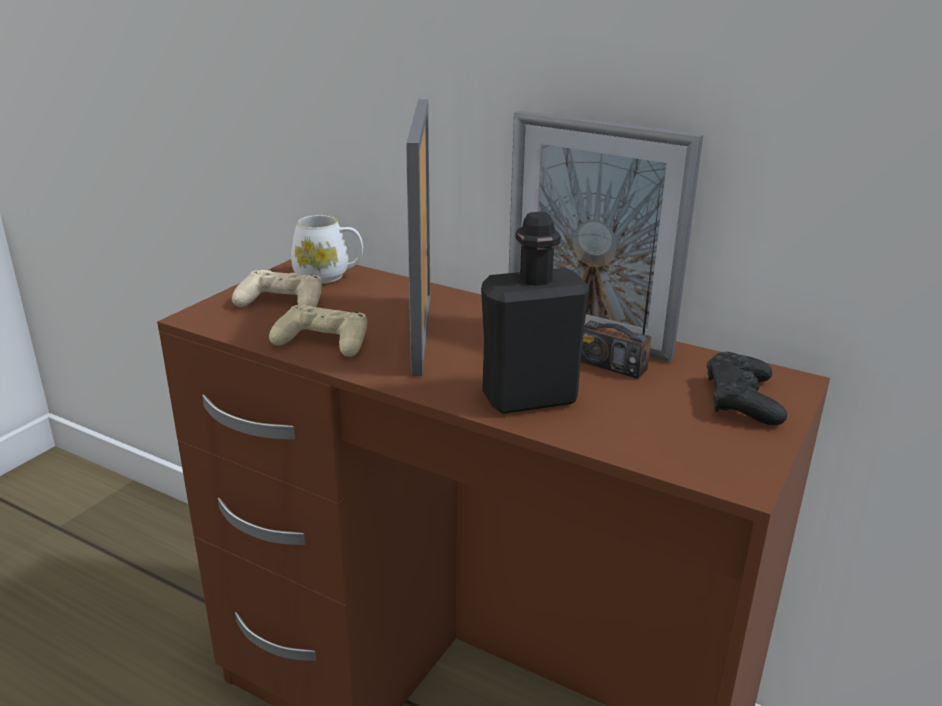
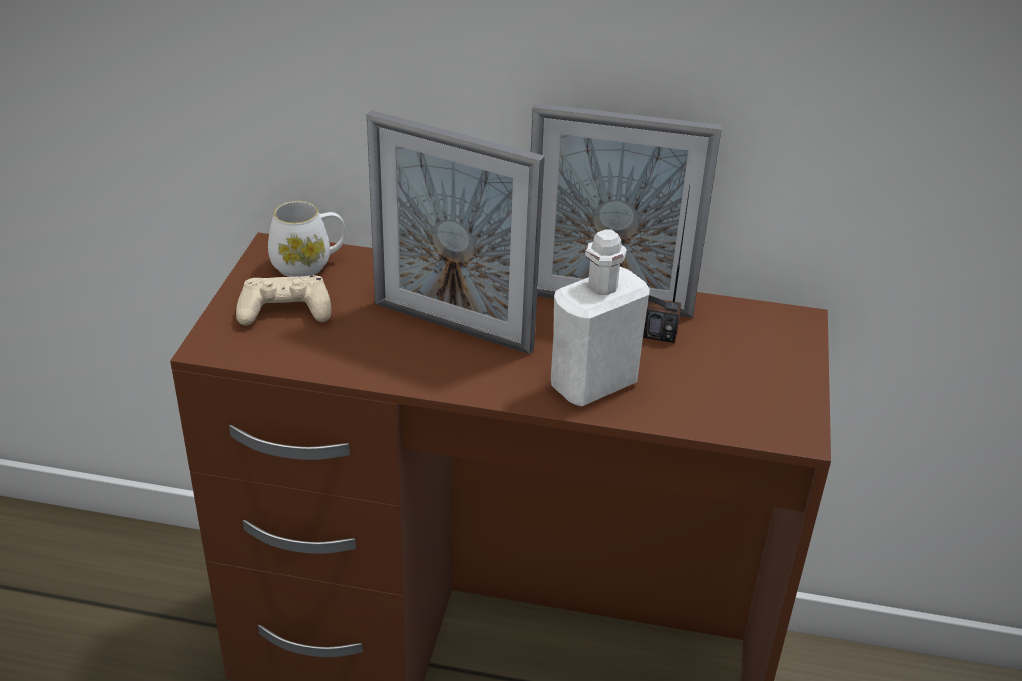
camera: 20 degrees left, 10 degrees up
(323, 341) = (363, 354): beige game controller -> none
(421, 334) = (452, 326): picture frame -> picture frame turned 45 degrees counterclockwise
(529, 398) = (593, 384): black bottle -> white bottle
(742, 400) = (768, 349): black game controller -> none

